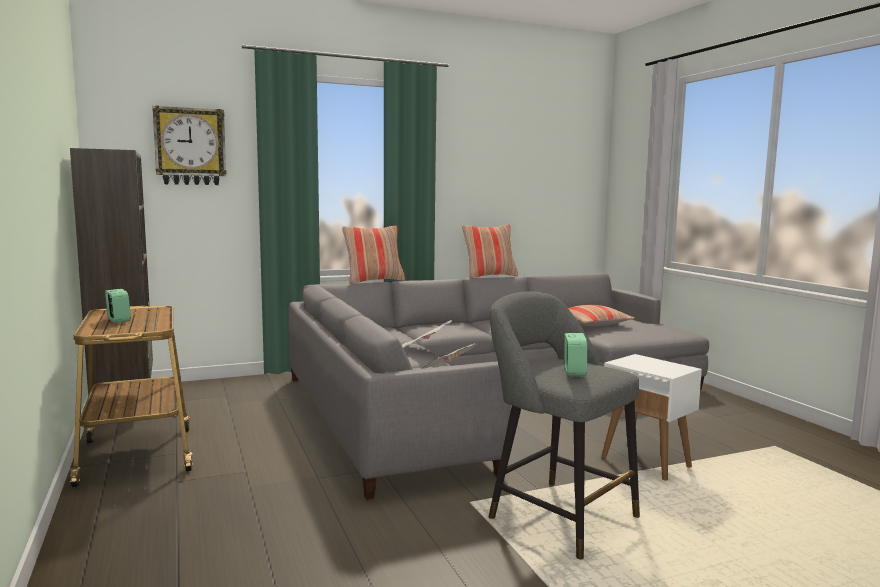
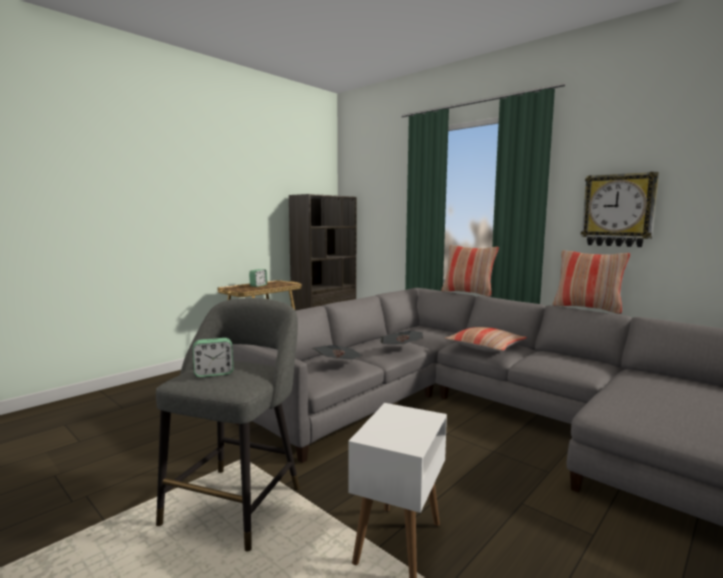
camera: 65 degrees right, 0 degrees up
(190, 146) = (380, 189): wall clock -> wall clock (618, 210)
(591, 324) = (652, 393): pillow -> pillow (485, 347)

